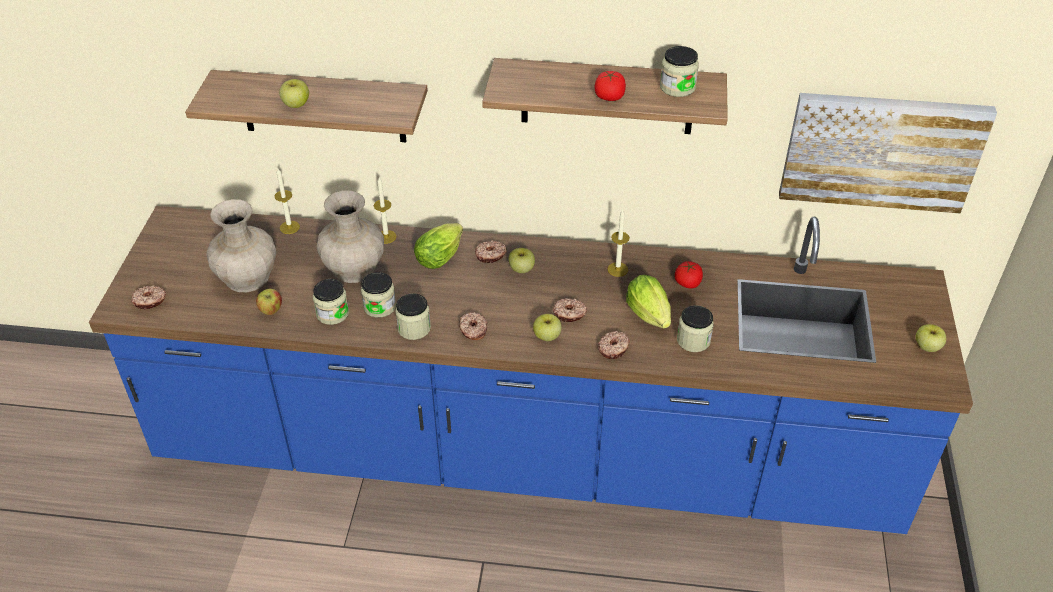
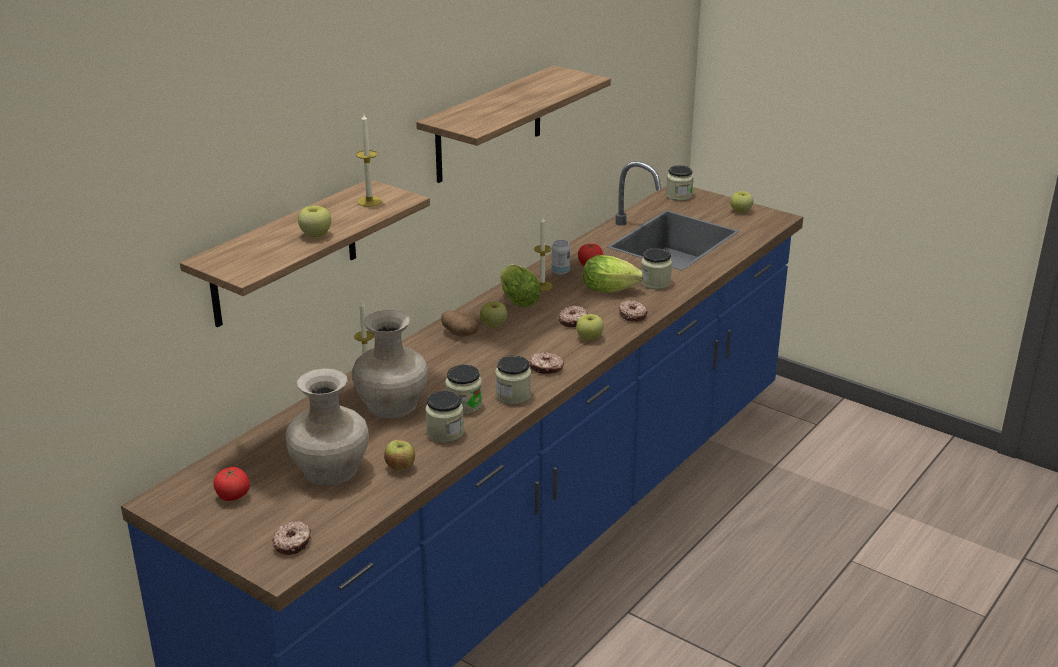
camera: 60 degrees left, 15 degrees down
(289, 227) = (281, 426): candle -> candle (369, 201)
(441, 256) = (430, 356): lettuce -> lettuce (516, 299)
(491, 255) = (458, 333): donut -> potato
(609, 97) = (534, 100): tomato -> tomato (233, 496)
(656, 269) = (560, 272): none -> can
(677, 87) = (551, 80): jar -> jar (678, 196)
(881, 151) = (631, 94): picture -> none

